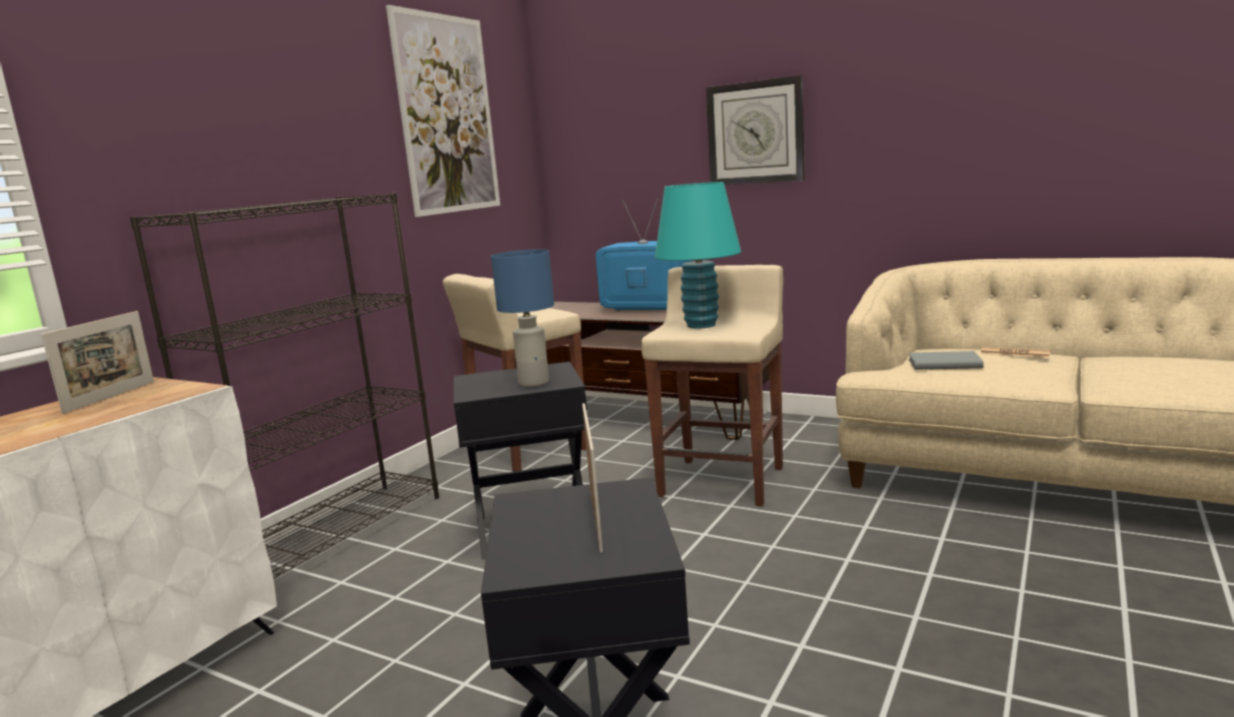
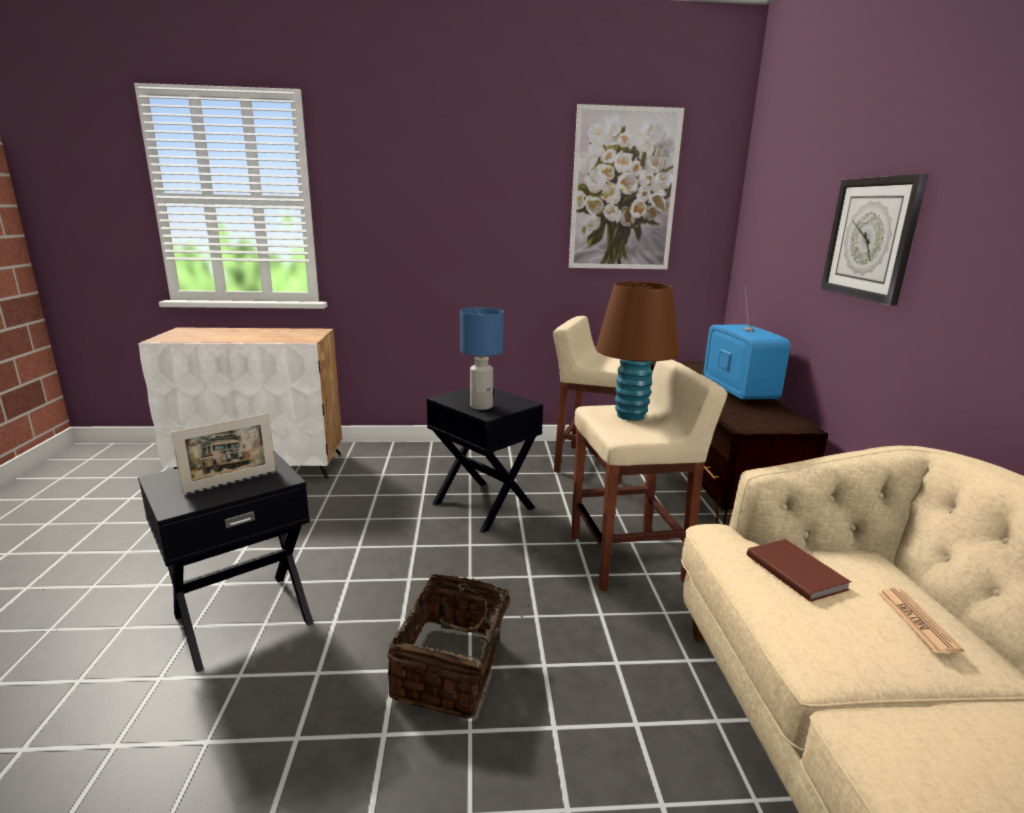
camera: 55 degrees right, 5 degrees up
(111, 397) = (293, 333): picture frame -> none
(335, 533) = (431, 451): black bookcase -> none
(701, 325) = (630, 416): turquoise table lamp -> brown table lamp
(823, 609) = (452, 669): none -> basket
(943, 363) = (796, 571): grey book -> brown book

